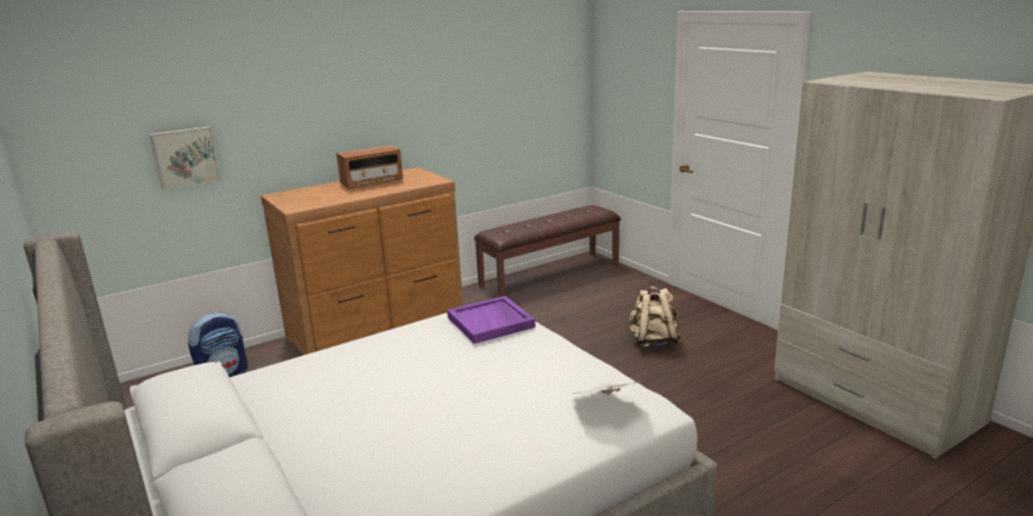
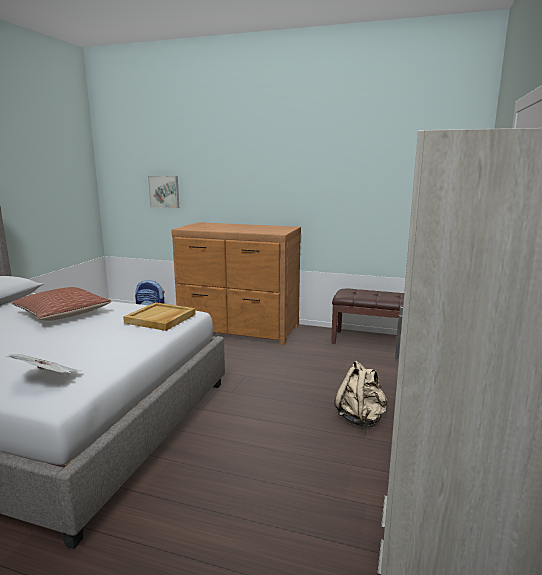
camera: 50 degrees right, 5 degrees down
(369, 375) = (63, 314): none -> pillow
(372, 182) = (252, 227): radio -> none
(491, 322) = (160, 319): purple tray -> beige tray

